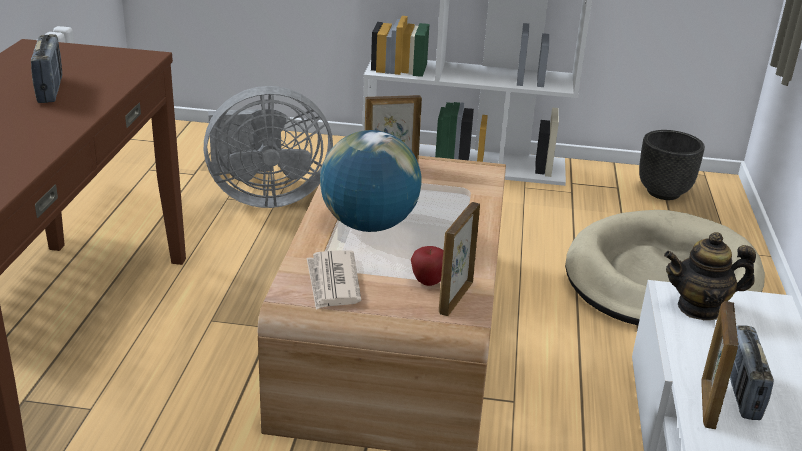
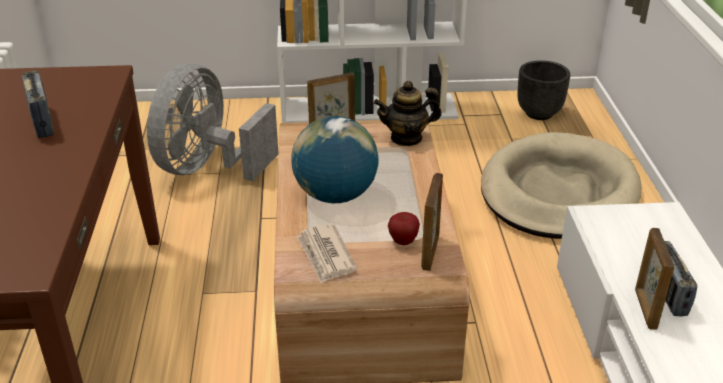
camera: 10 degrees left, 5 degrees up
(264, 197) = (208, 168): grey fan -> grey fan turned 135 degrees clockwise
(699, 308) = (614, 225): teapot -> teapot (406, 138)

